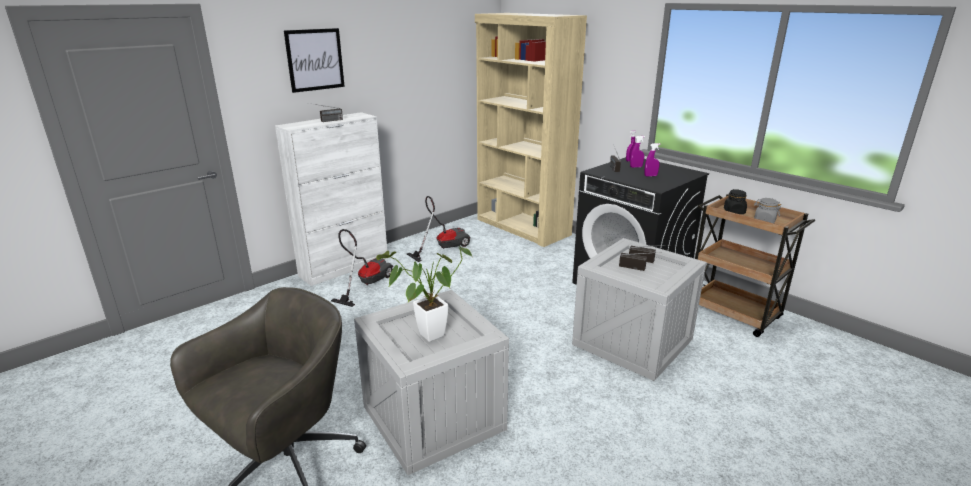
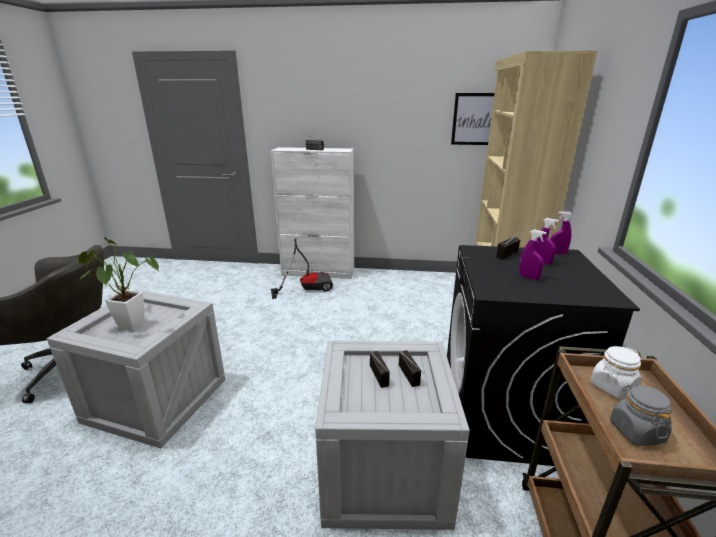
camera: 50 degrees right, 0 degrees up
(315, 60) = (319, 98): picture -> picture (478, 119)
(443, 247) = (401, 288): vacuum cleaner -> none
(734, 212) = (612, 387): black jar -> white jar

